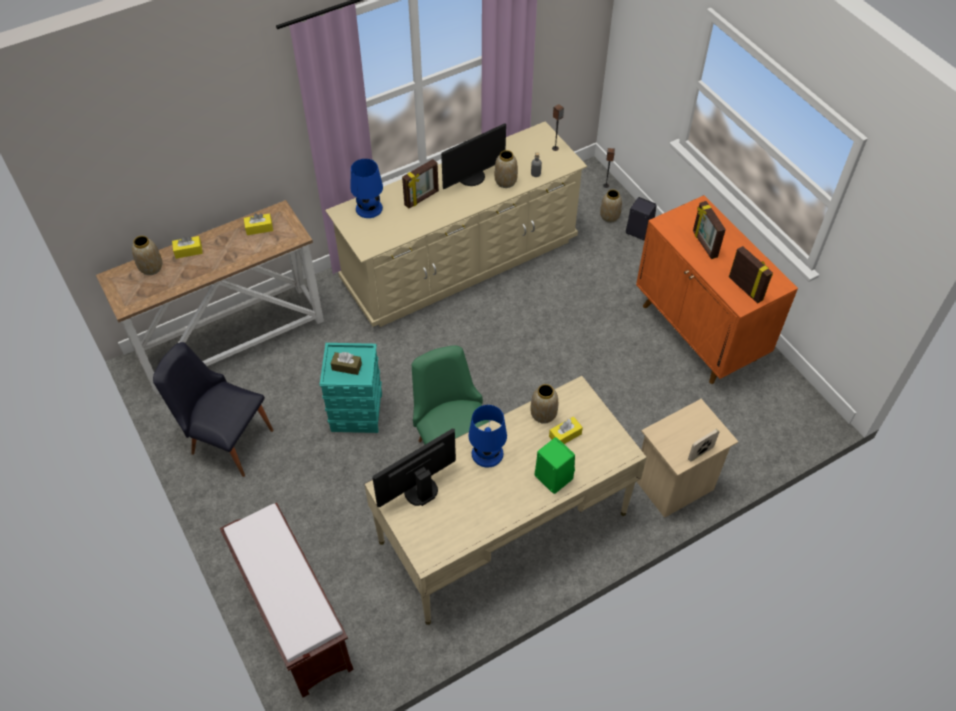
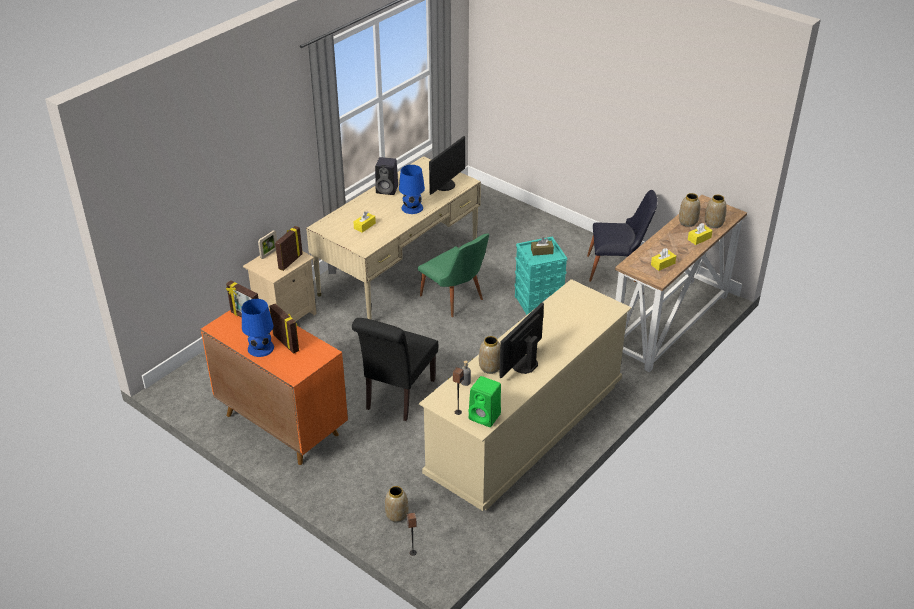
camera: 160 degrees right, 15 degrees down
(295, 619) = (503, 209): brown bench -> none
(369, 208) = (595, 316): blue table lamp -> blue table lamp (260, 348)
(422, 198) = (556, 335): picture frame -> picture frame (290, 261)
(543, 415) = (383, 232): vase -> vase (687, 222)
(552, 476) = (365, 206): green speaker -> green speaker (485, 417)
(571, 331) = (397, 397): none -> black chair
(638, 231) = (362, 507): black speaker -> black speaker (388, 189)

